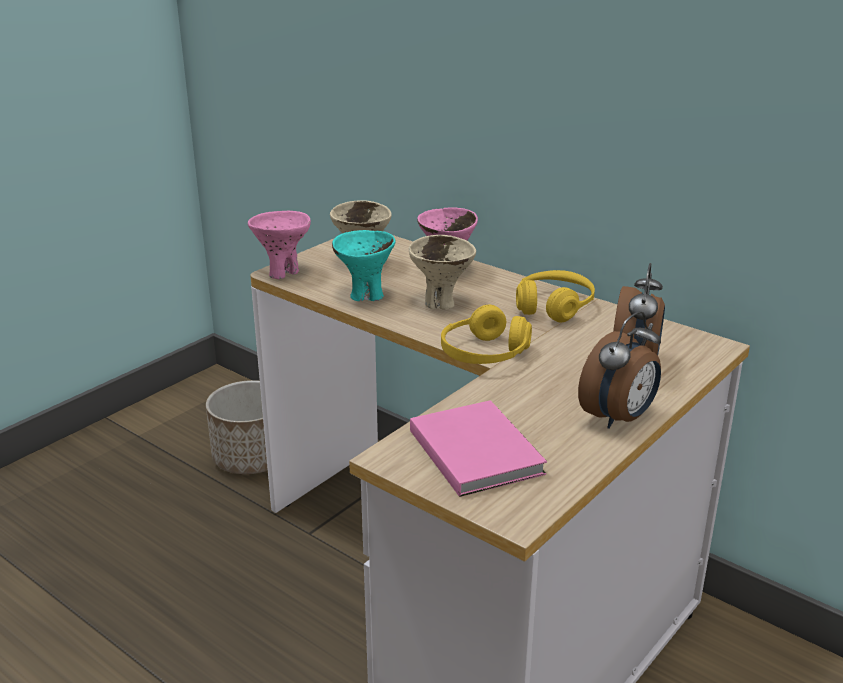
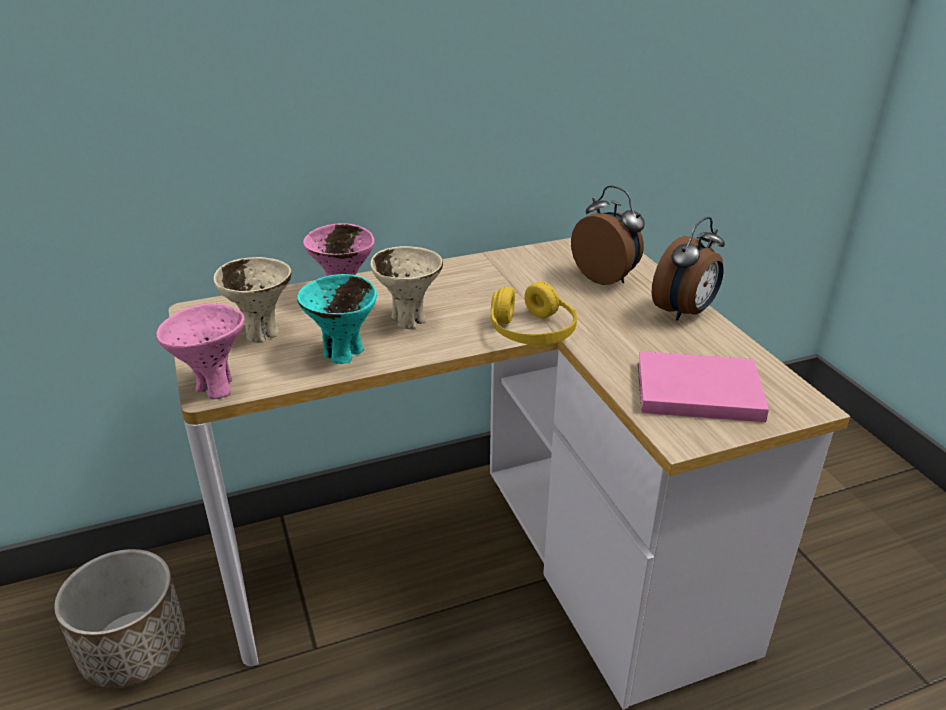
camera: 60 degrees left, 5 degrees up
(553, 306) = (477, 273): yellow headphones -> none
(619, 418) = (685, 312): alarm clock -> alarm clock turned 60 degrees clockwise

